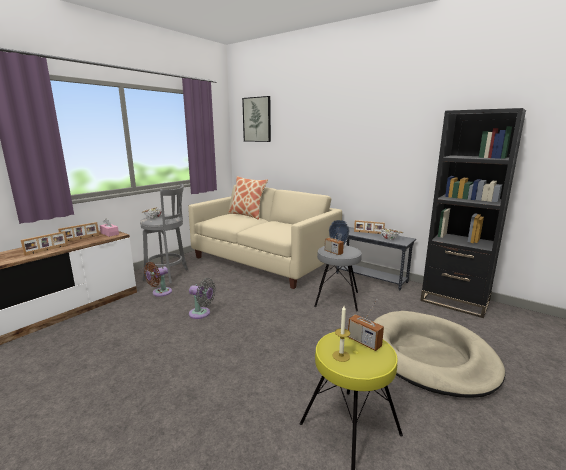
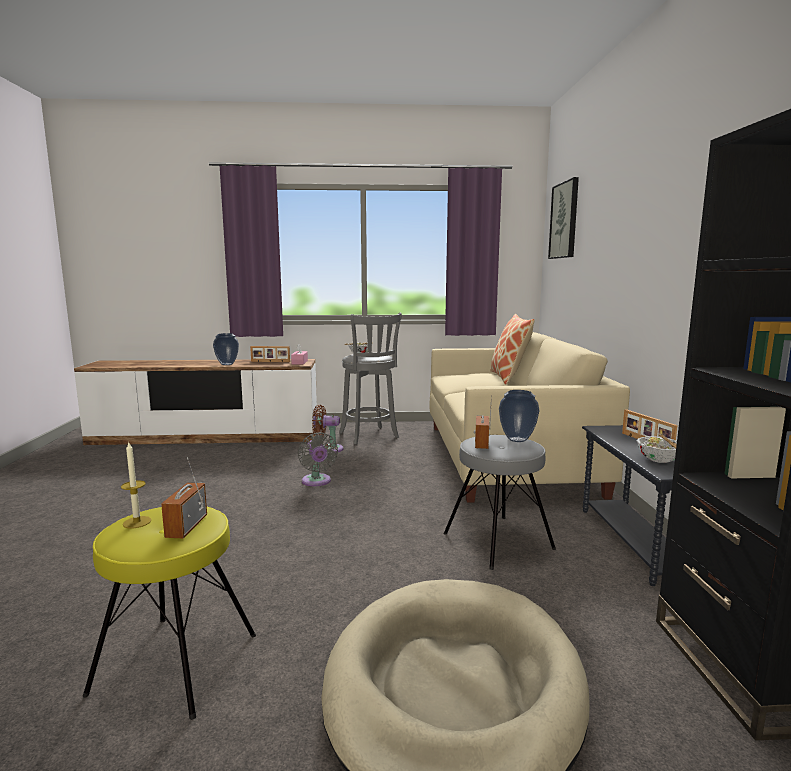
camera: 50 degrees right, 5 degrees down
(47, 250) = (227, 364): picture frame -> vase

